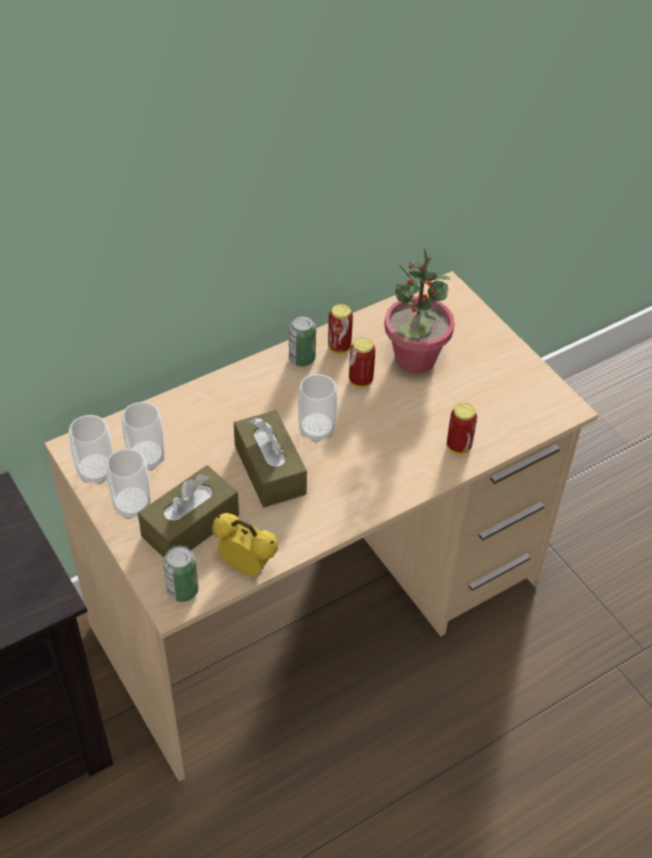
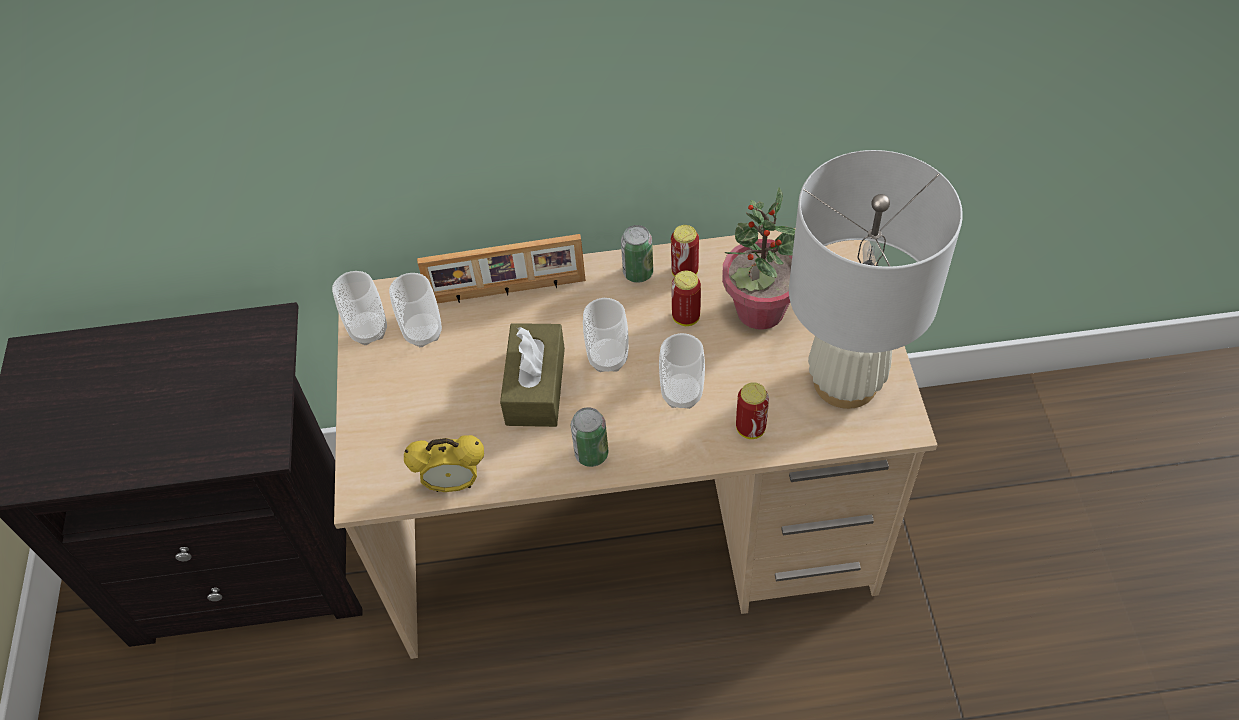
camera: 30 degrees right, 5 degrees up
(132, 505) = (382, 378): cup -> cup (682, 394)
(183, 590) = (379, 486): can -> can (591, 454)
(190, 525) = (424, 419): brown tissue box -> none
(201, 405) = (507, 292): none -> picture frame
(246, 566) = (453, 483): alarm clock -> alarm clock turned 120 degrees clockwise
(508, 391) = (845, 382): none -> white table lamp

